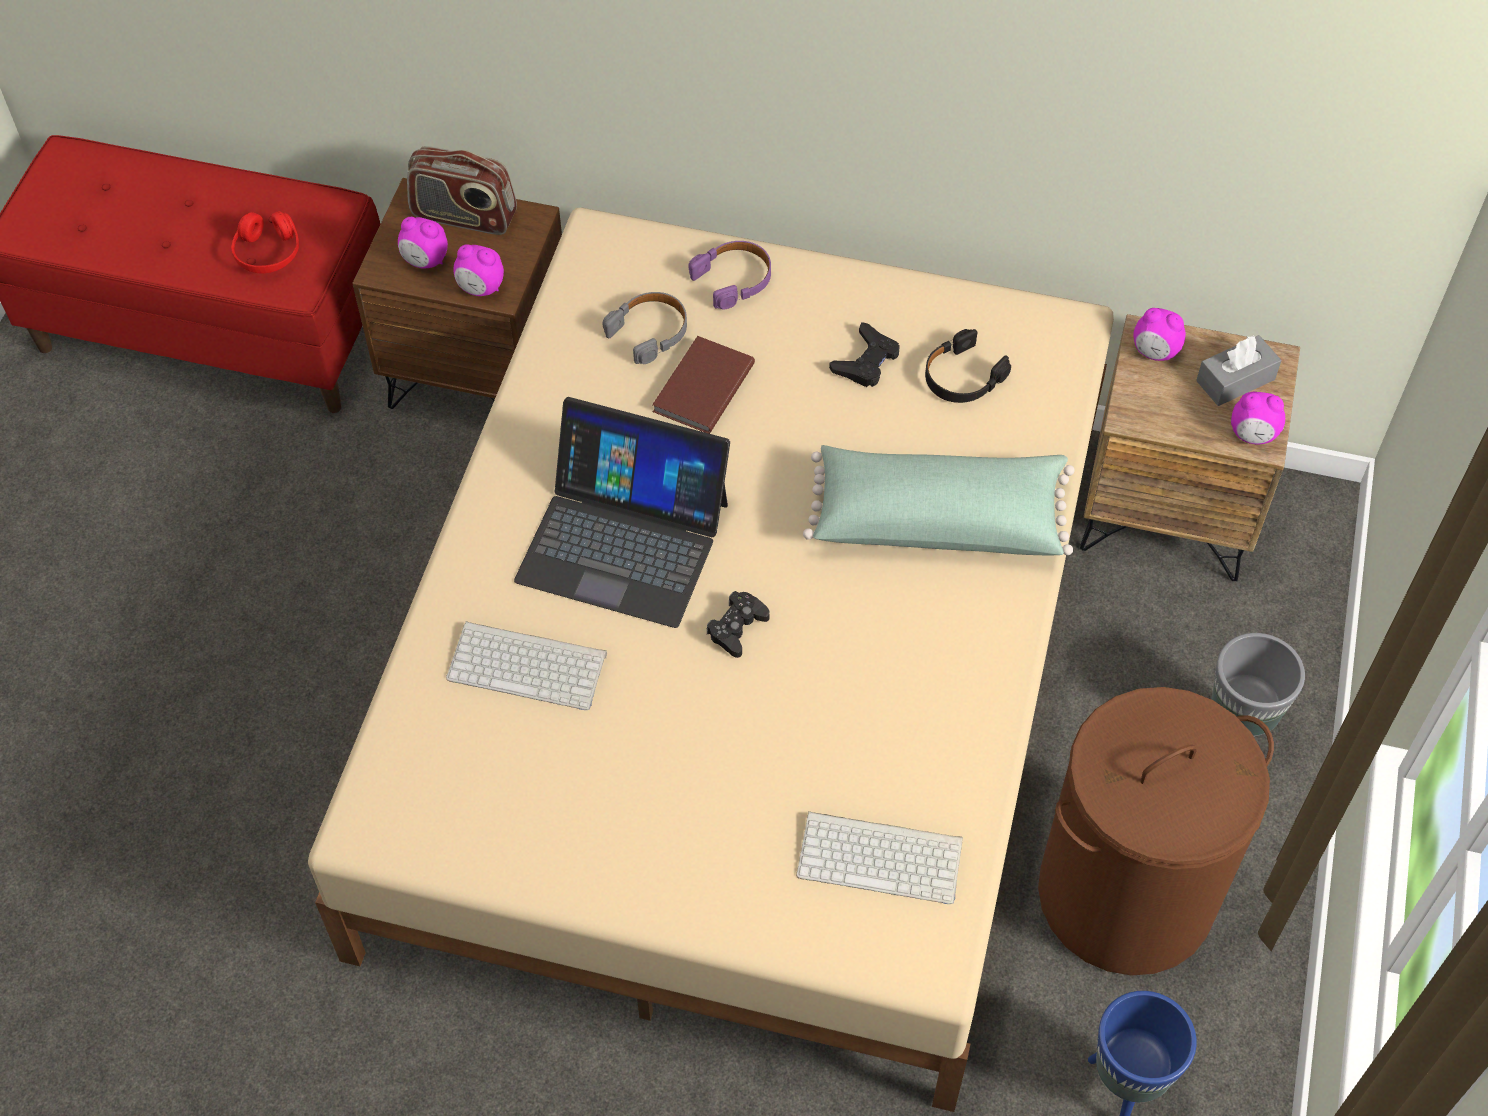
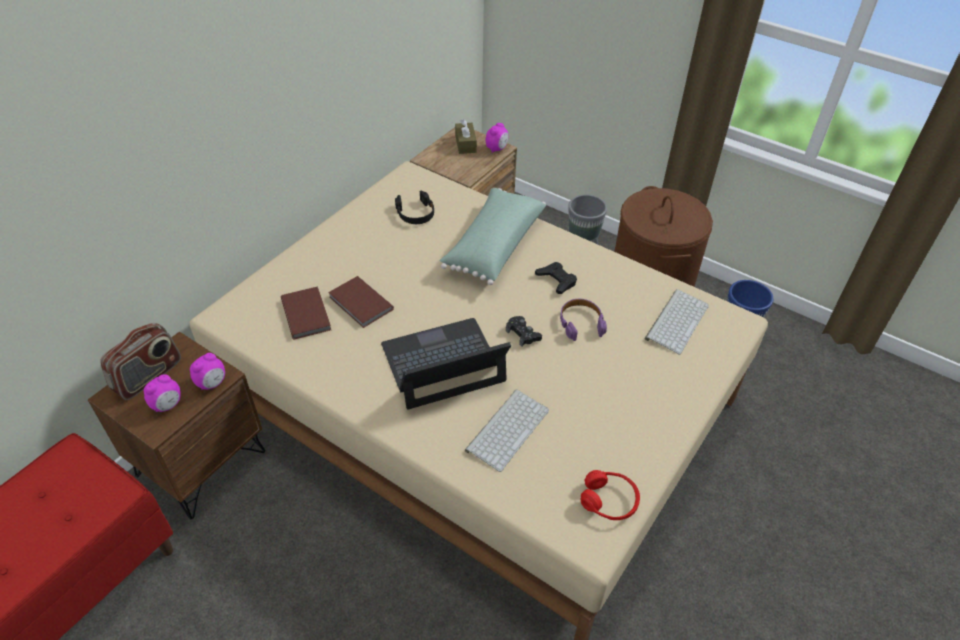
camera: 70 degrees left, 10 degrees down
(268, 253) = (72, 503): red headphones -> red headphones (609, 501)
(623, 540) = (443, 364): laptop -> laptop turned 150 degrees counterclockwise
(650, 332) = (307, 313): grey headphones -> brown book
(734, 279) = (296, 271): purple headphones -> purple headphones (581, 323)
(866, 361) = (385, 241): black game controller -> black game controller (556, 280)
(1155, 352) = (436, 159): alarm clock -> none
(1235, 380) = (465, 144): grey tissue box -> brown tissue box

